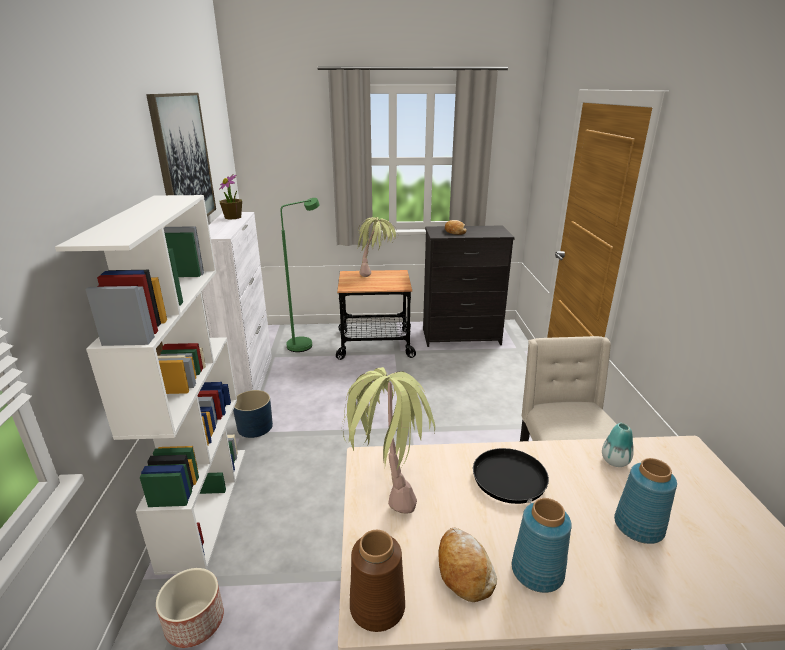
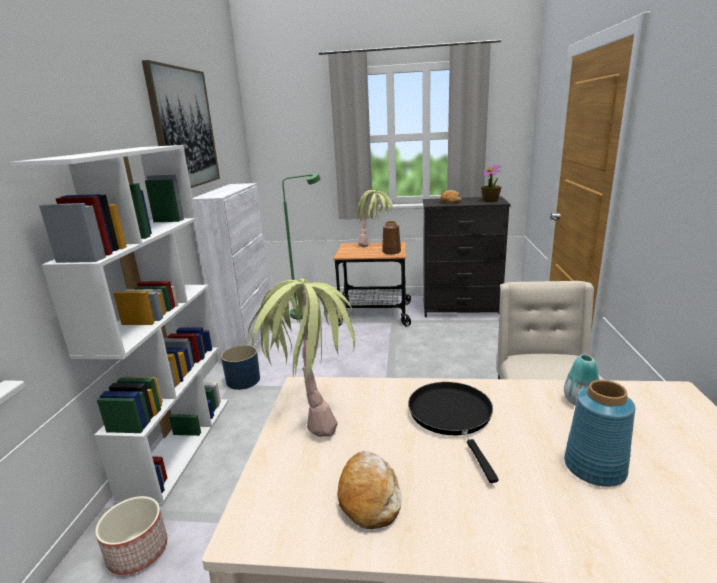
camera: 10 degrees right, 5 degrees down
(233, 217) = (235, 186): potted plant -> potted plant (490, 201)
(376, 607) = (258, 524): brown vase -> brown vase (391, 252)
(538, 571) = (456, 505): blue vase -> none

